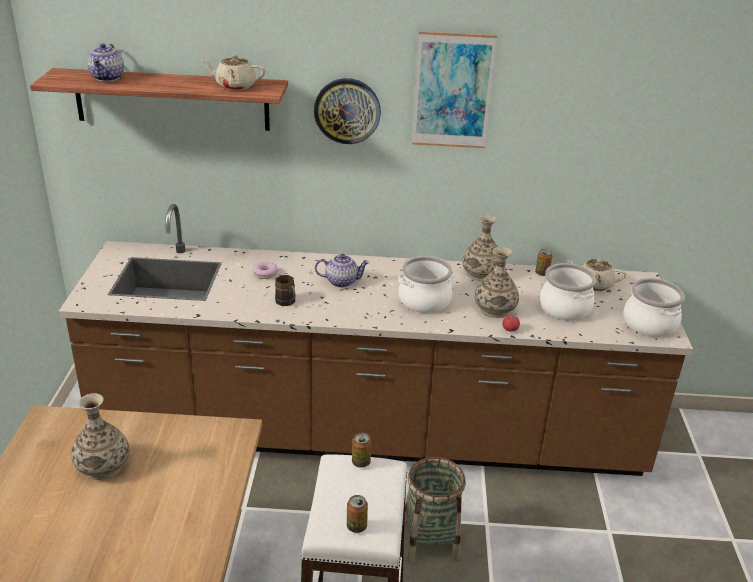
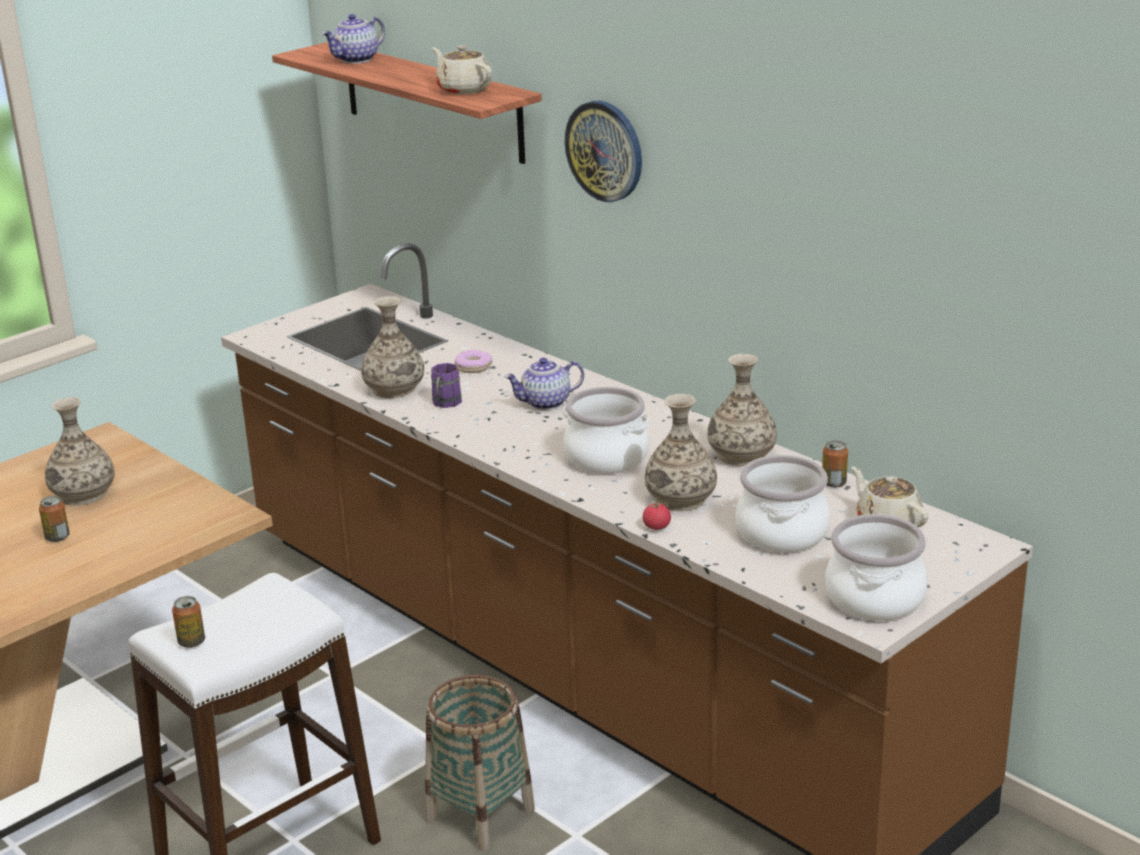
camera: 45 degrees right, 5 degrees down
(240, 304) = (394, 389): none -> vase
(287, 303) = (445, 404): brown mug -> purple mug
(342, 281) = (545, 403): teapot -> teapot turned 120 degrees clockwise
(361, 462) = (289, 592): can -> can (57, 537)
(453, 91) = (724, 142): picture -> none

